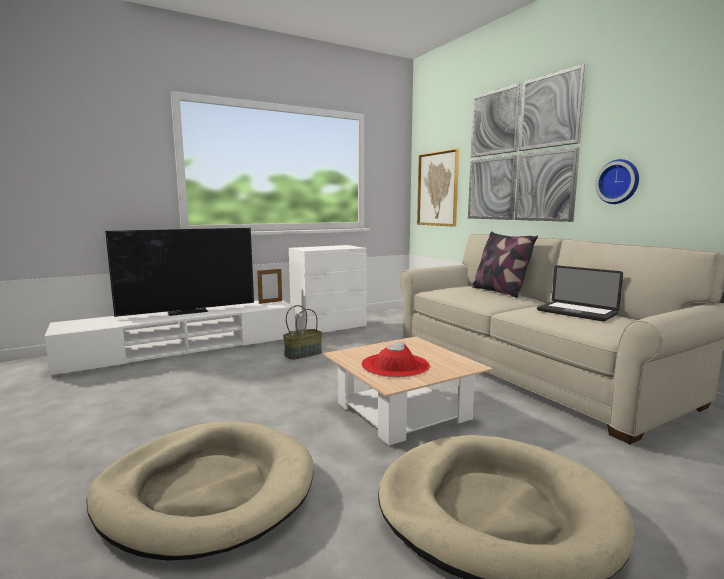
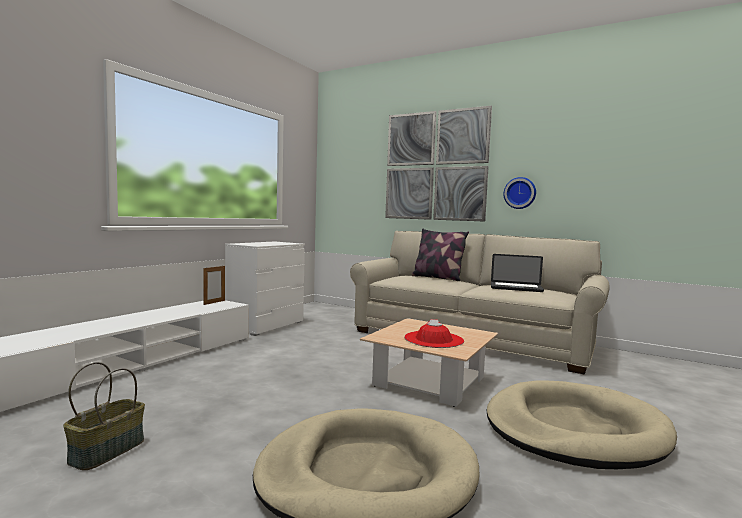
camera: 30 degrees left, 5 degrees down
(188, 311) = (132, 318): television -> none
(303, 354) = (277, 351): basket -> basket (107, 450)
(438, 189) = (350, 191): picture -> none

